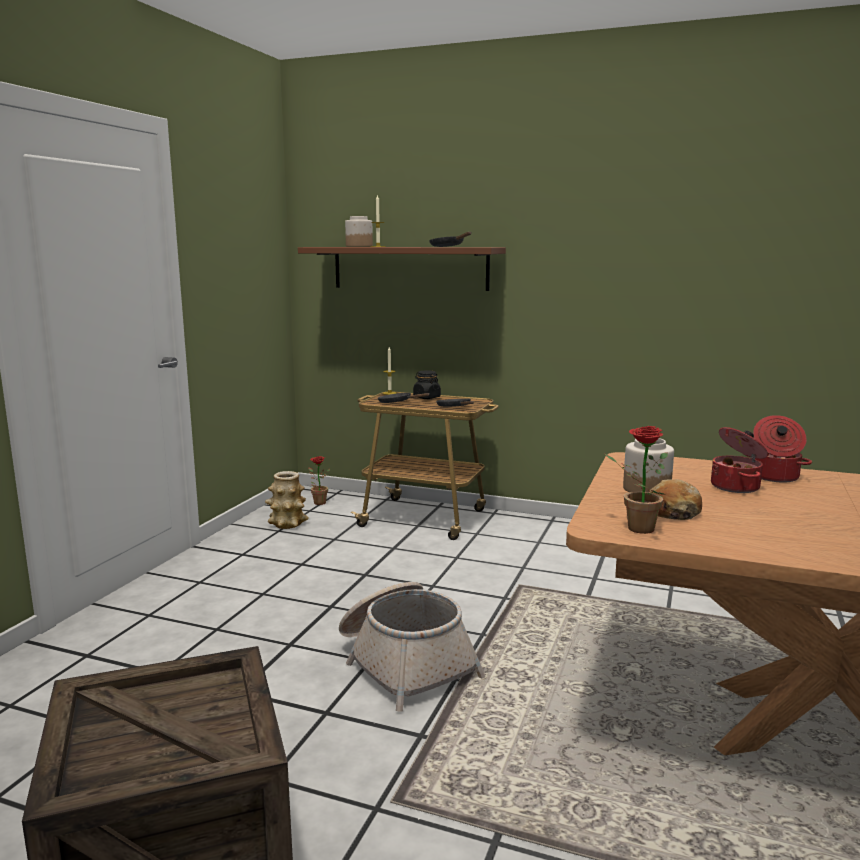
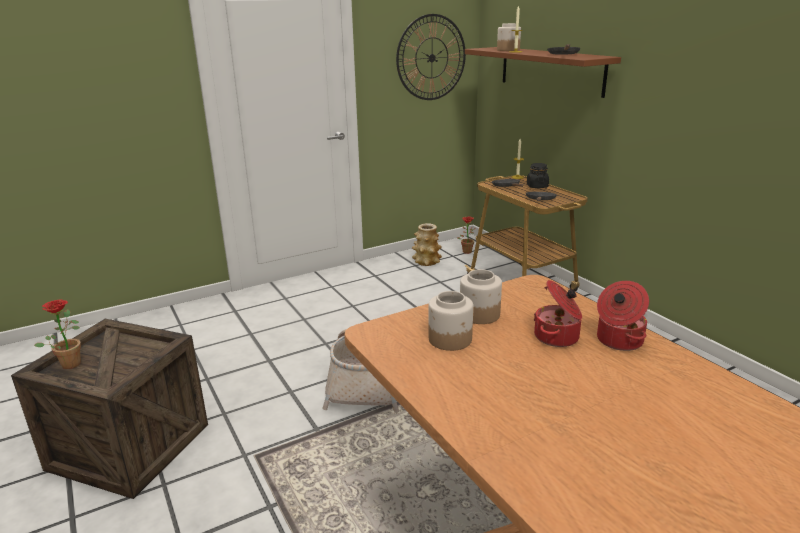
camera: 40 degrees right, 10 degrees up
(250, 259) = (431, 58): none -> wall clock
(634, 528) = (393, 341): potted plant -> potted plant (70, 362)
(672, 511) = (450, 339): bread -> jar

